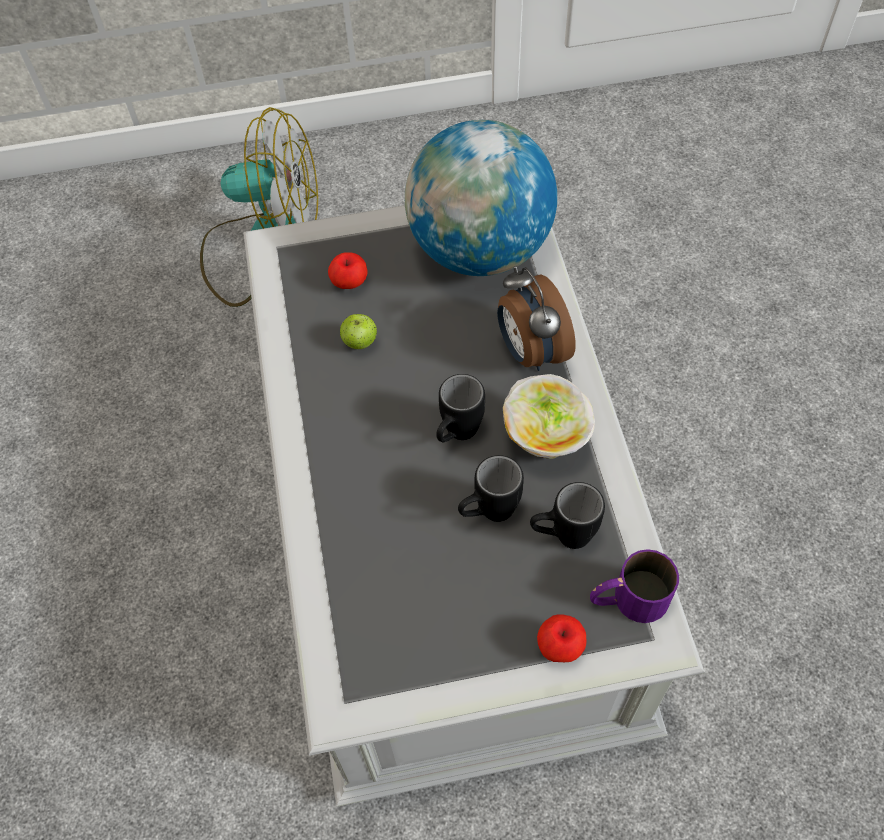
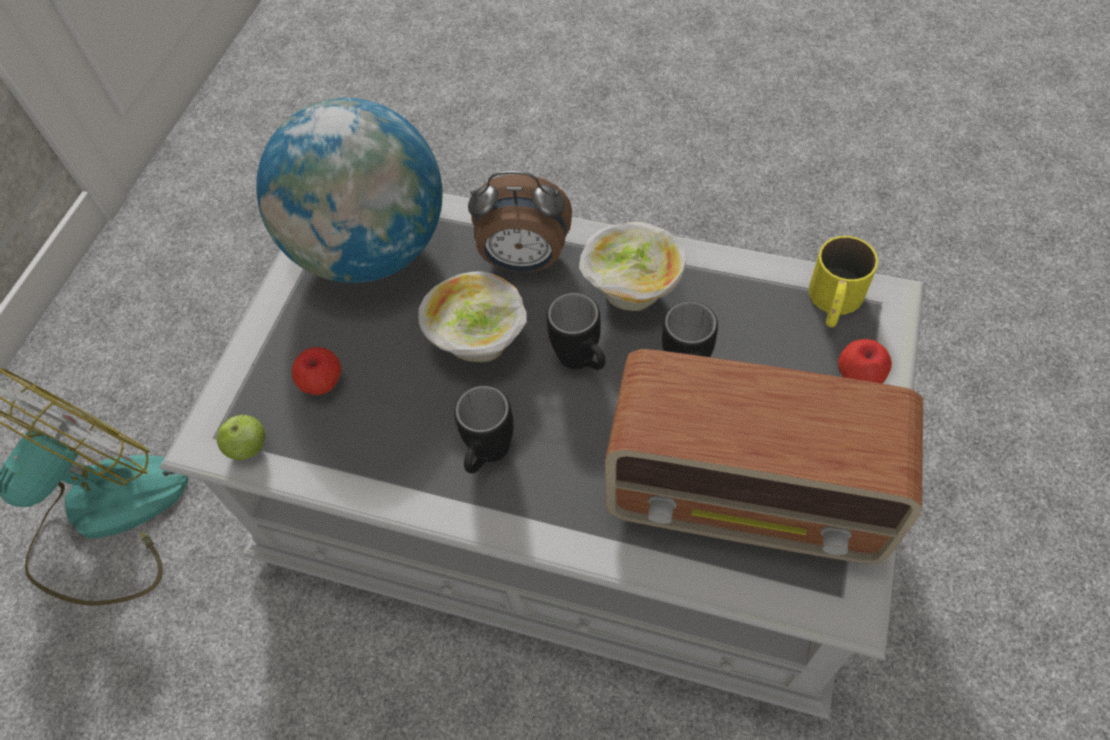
camera: 60 degrees left, 0 degrees up
(360, 342) = (409, 404): apple -> apple (249, 447)
(396, 602) = (748, 498): none -> radio
(434, 360) = (479, 345): none -> bowl
(562, 536) = (744, 325): black mug -> black mug (487, 457)
(628, 599) = (834, 303): purple mug -> yellow mug

